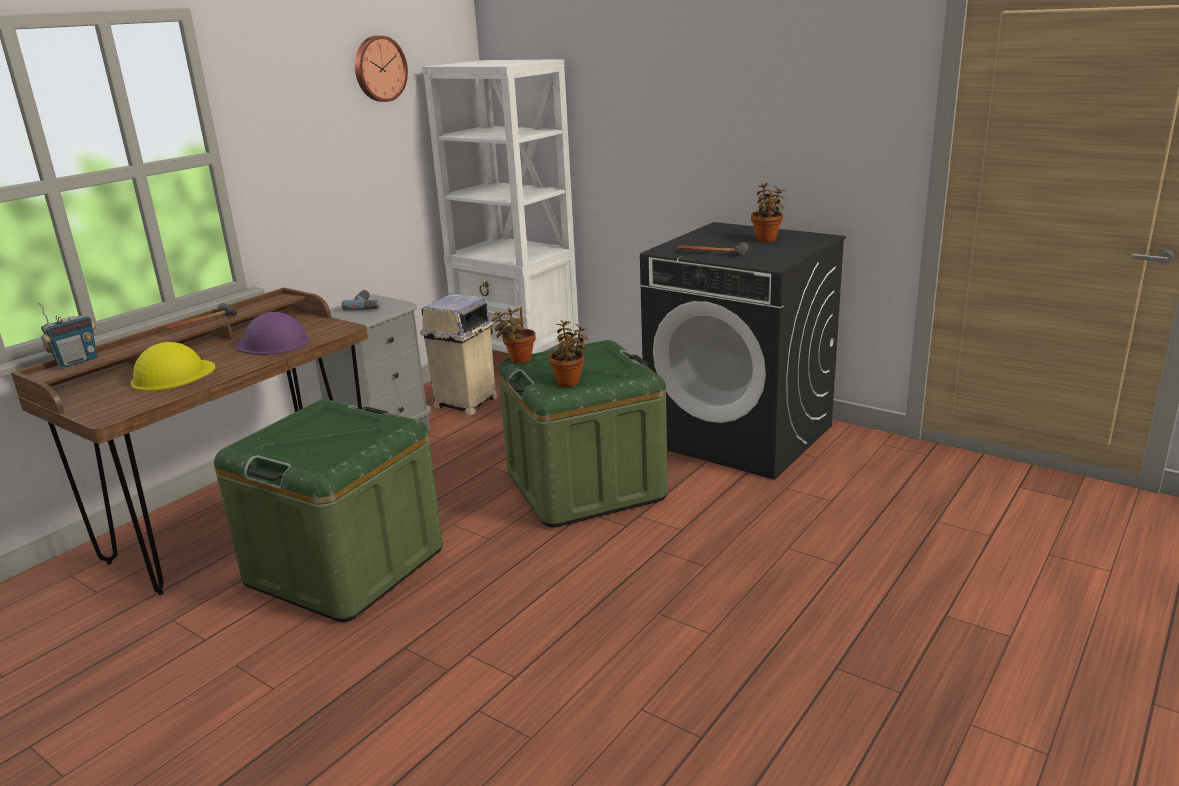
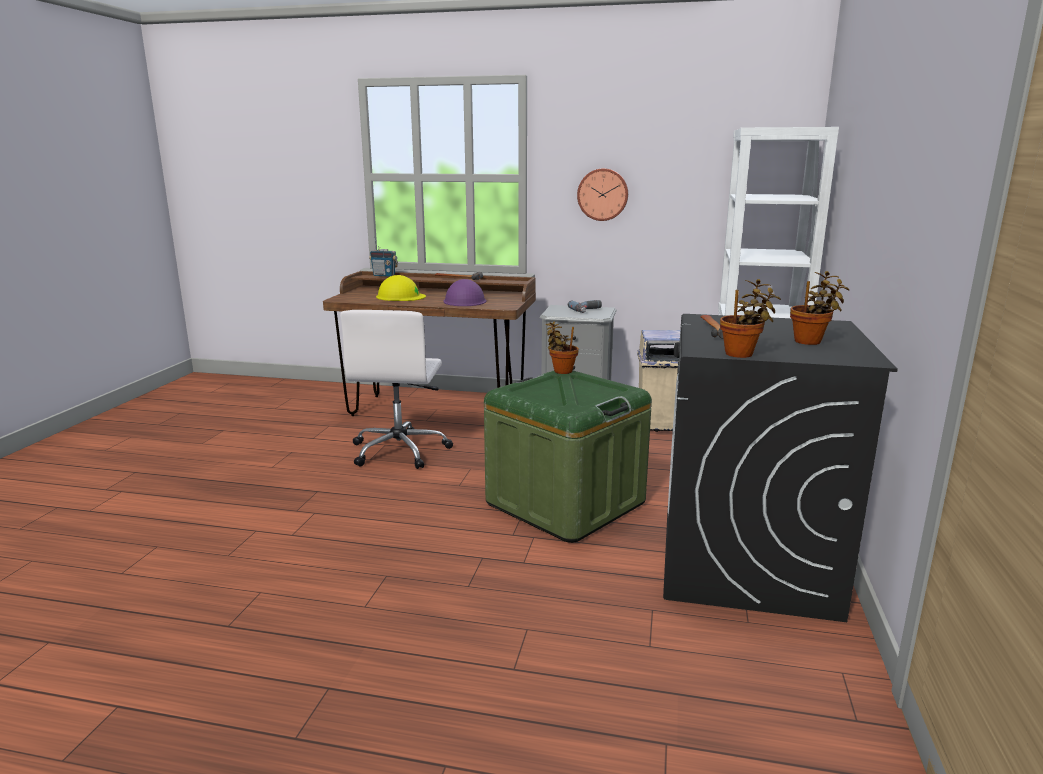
camera: 65 degrees right, 5 degrees down
(345, 566) = (400, 450): green storage box -> white office chair
(379, 69) = (688, 129): wall clock -> wall clock (603, 194)
(569, 381) = (537, 393): potted plant -> potted plant (742, 354)

